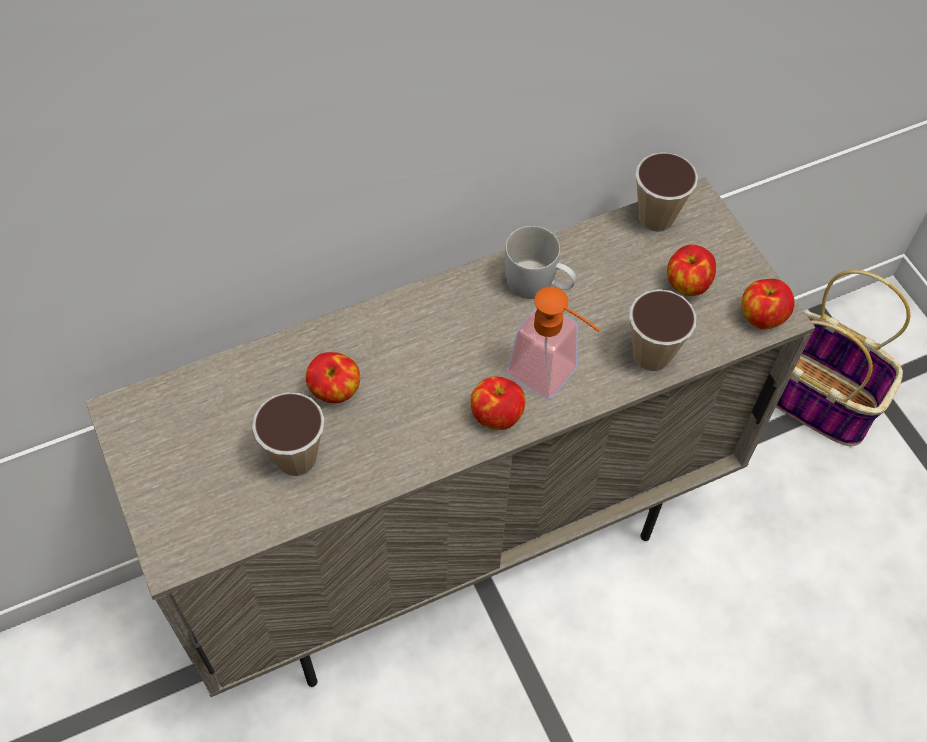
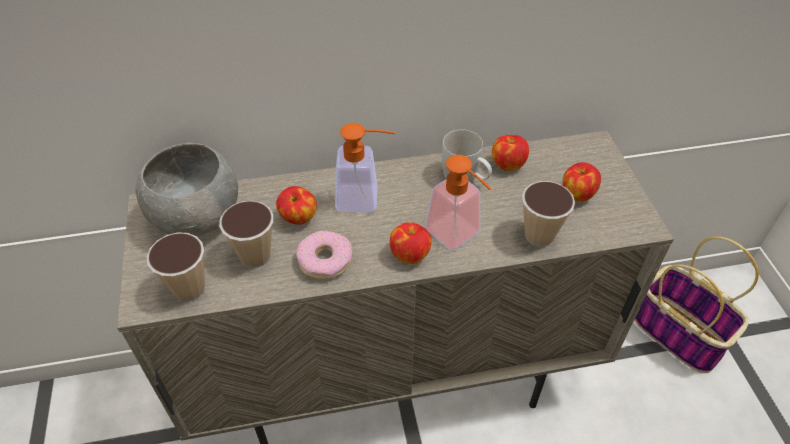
camera: 15 degrees right, 10 degrees down
(194, 417) = (195, 217): none -> grey bowl
(390, 446) = (325, 260): none -> donut
(416, 345) = (366, 199): none -> soap dispenser
(656, 218) = (564, 149): cup -> cup (189, 289)
(761, 317) = (631, 224): apple -> apple (507, 164)

